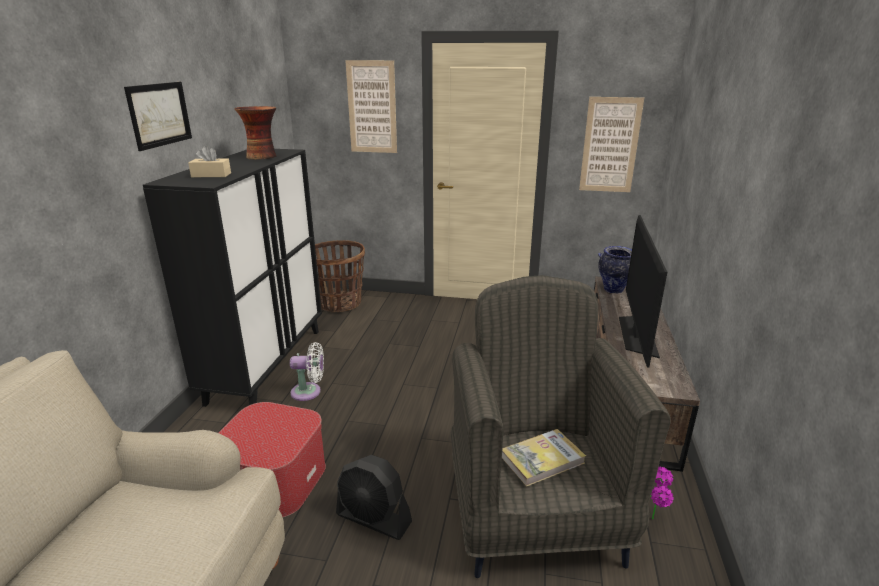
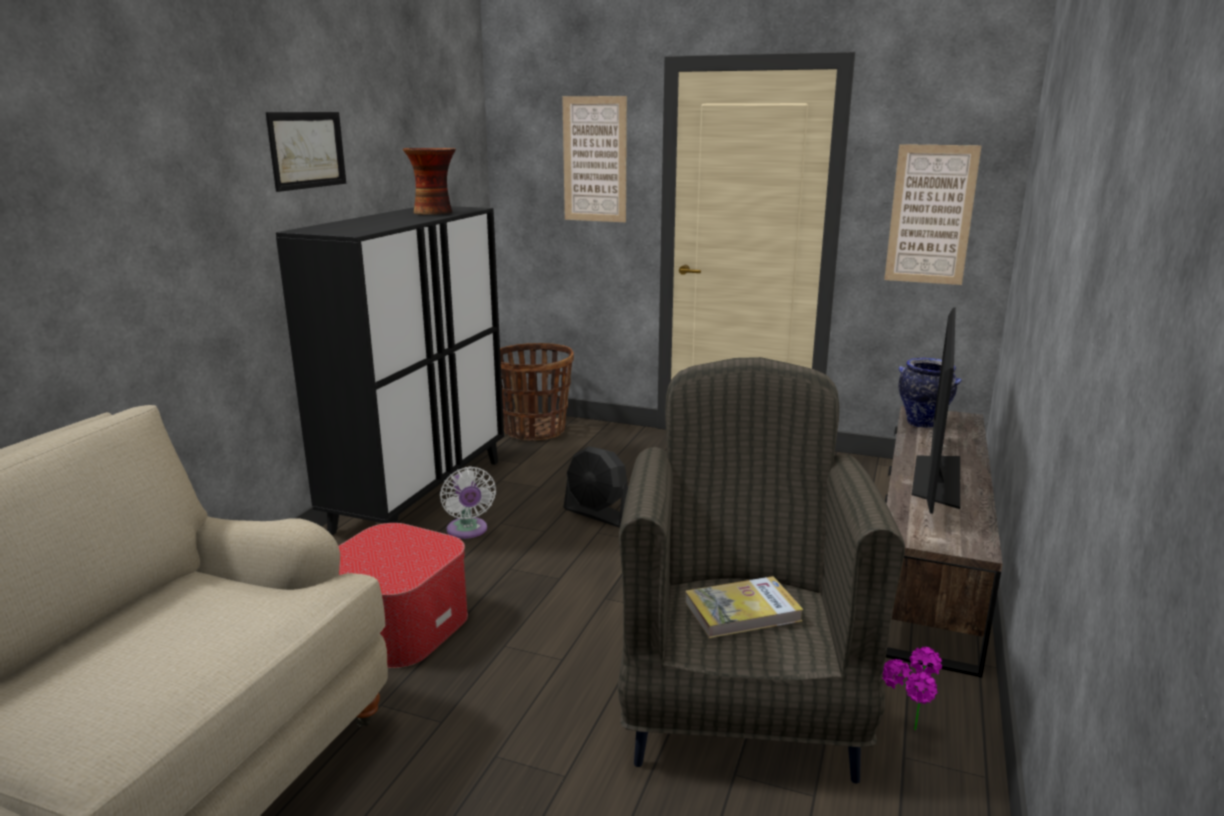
camera: 10 degrees right, 5 degrees down
(211, 175) = (361, 226): beige tissue box -> none
(309, 392) = (468, 531): white fan -> white fan turned 60 degrees clockwise
(374, 519) = (515, 683): black fan -> black fan (598, 514)

